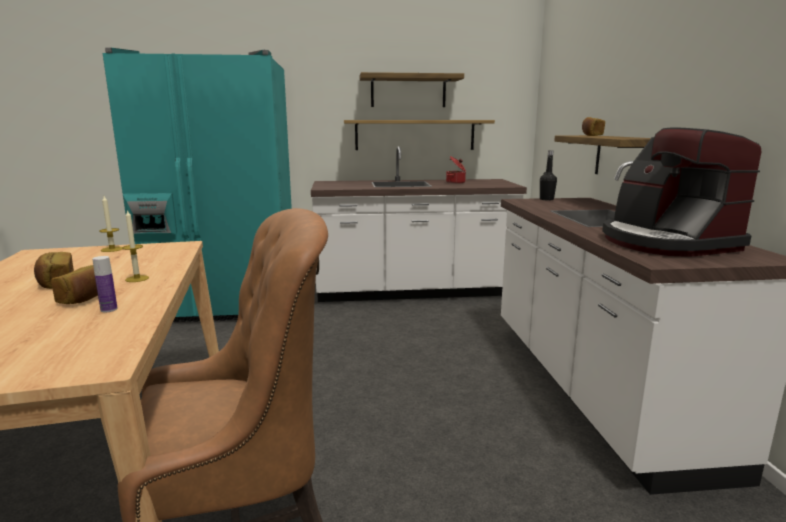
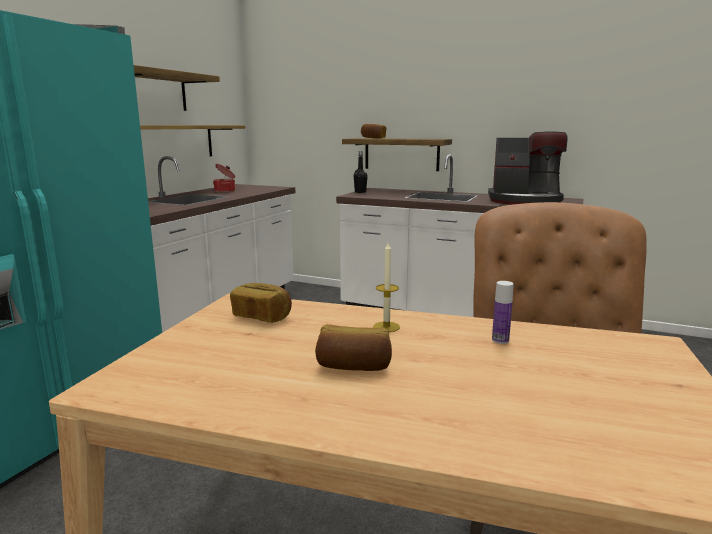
camera: 60 degrees left, 0 degrees up
(86, 298) = (446, 349): bread -> bread (262, 317)
(112, 249) = (192, 335): candle -> none

